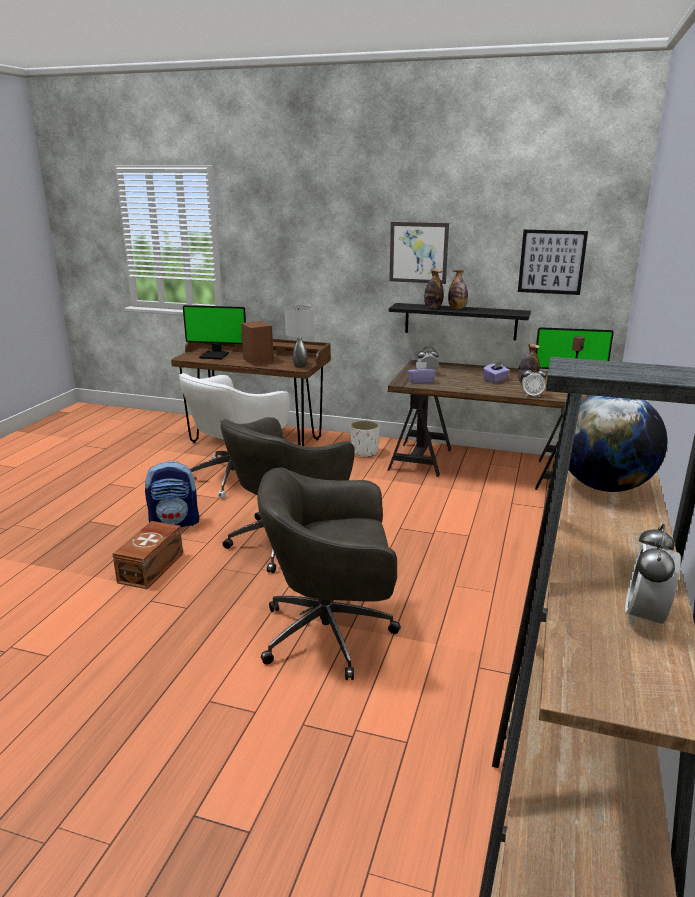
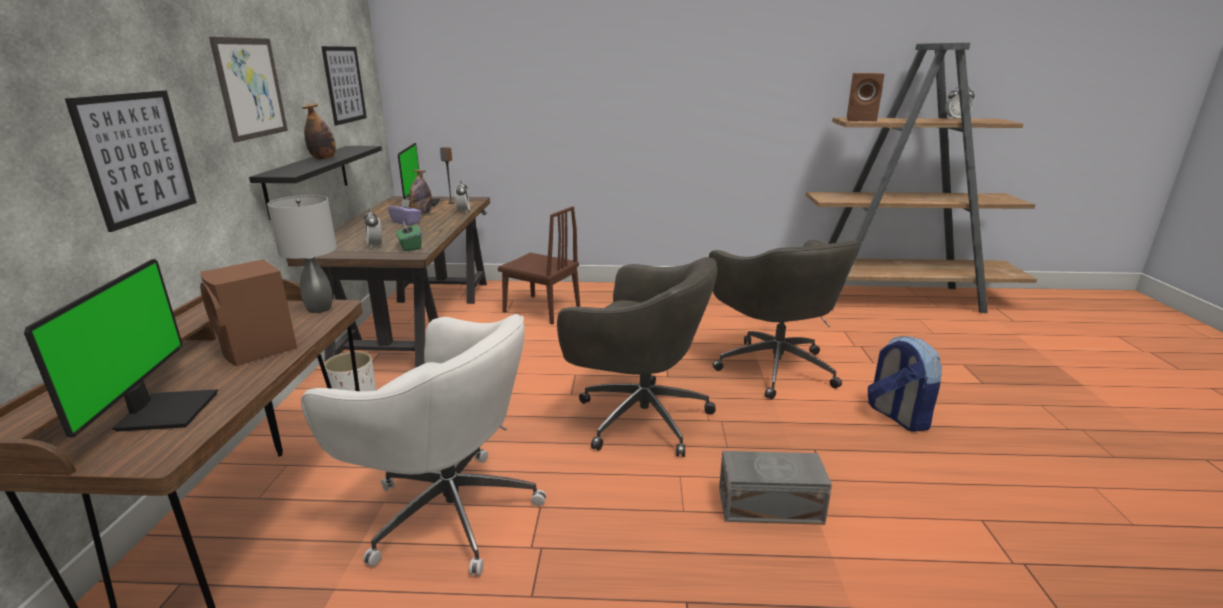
camera: 105 degrees left, 0 degrees up
(152, 567) = (768, 505): brown storage box -> grey storage box
(175, 522) = (640, 528): backpack -> backpack (897, 416)
(321, 274) = (137, 157): none -> picture
(420, 382) = (410, 247): purple tissue box -> green tissue box
(433, 307) = (309, 164): bottle -> none
(517, 520) = (541, 309): none -> brown chair
(604, 487) = (862, 120): globe -> brown speaker

